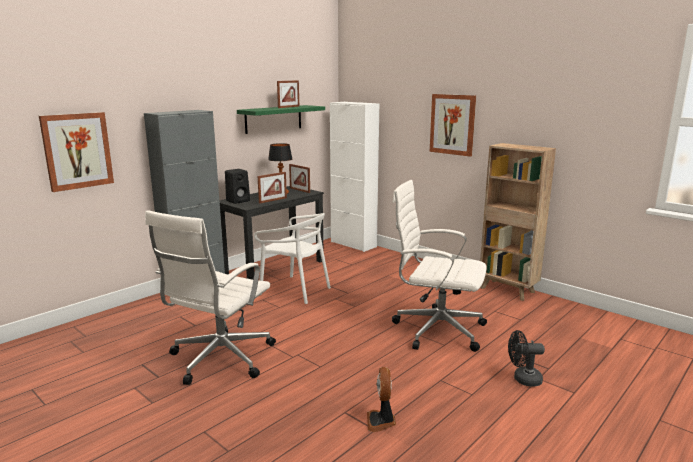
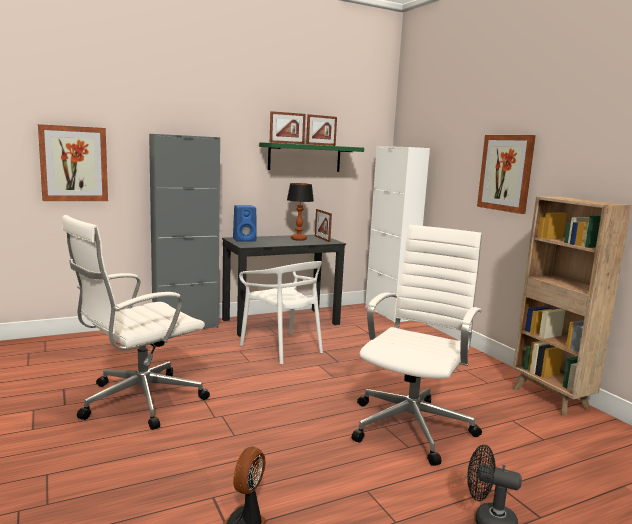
camera: 20 degrees right, 5 degrees down
(238, 201) = (245, 240): black speaker -> blue speaker
(273, 200) = (280, 243): picture frame -> picture frame (287, 143)
(436, 329) = (412, 425): white office chair -> white office chair turned 75 degrees clockwise

